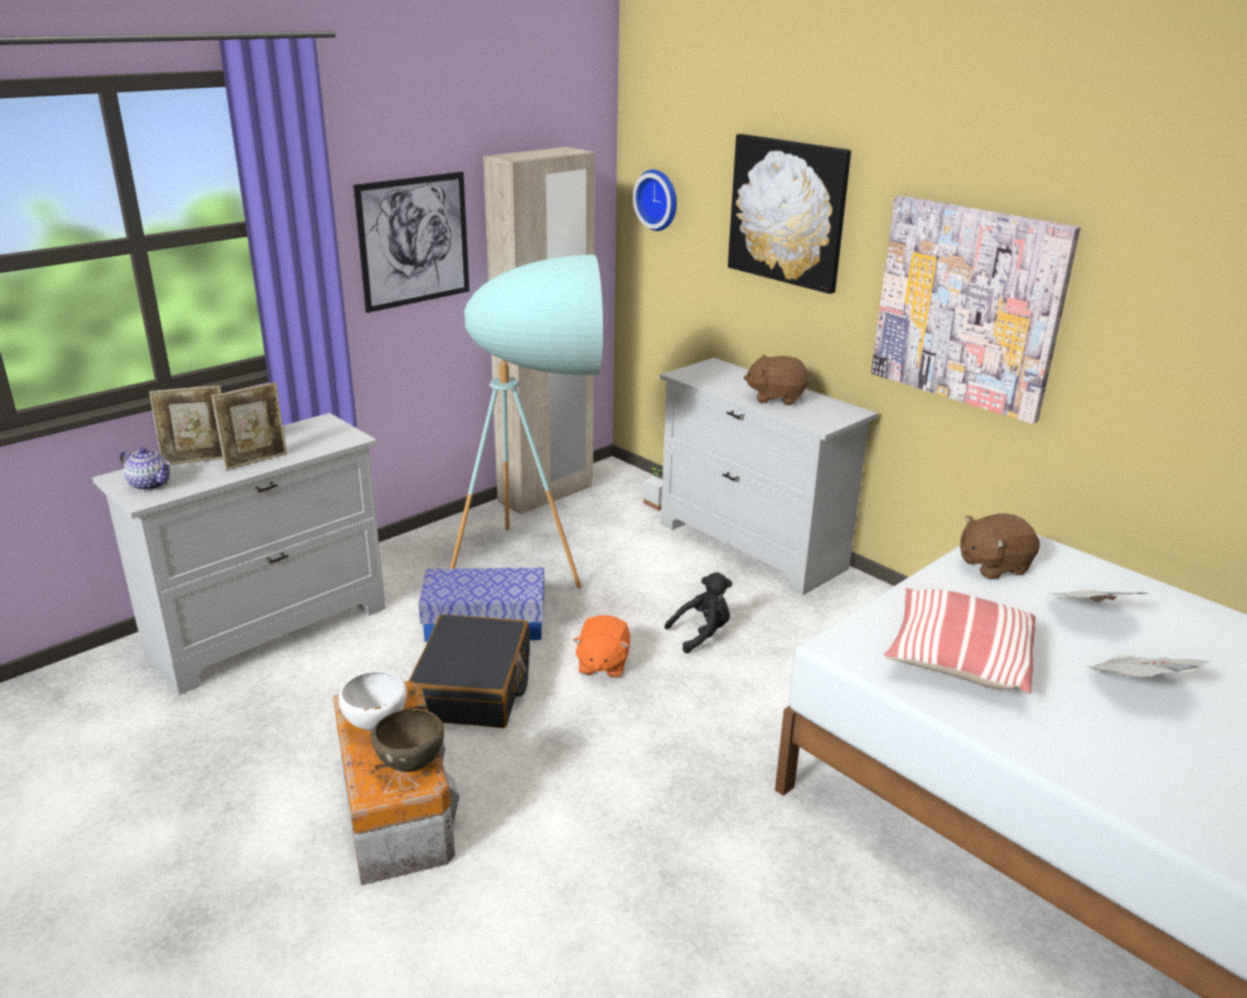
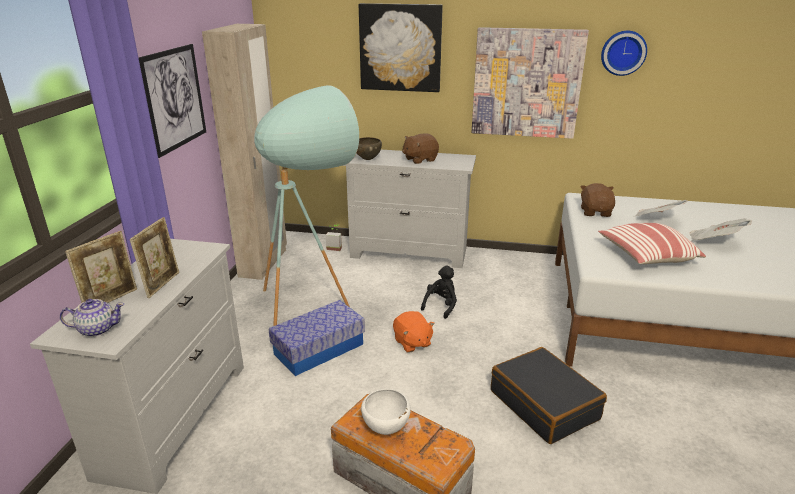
camera: 35 degrees left, 0 degrees up
(411, 765) = (439, 440): brown bowl -> brown bowl (368, 159)
(473, 687) = (358, 388): black suitcase -> black suitcase (544, 404)
(659, 199) = (296, 54): wall clock -> wall clock (623, 52)
(992, 566) = (595, 212): brown plush toy -> brown plush toy turned 150 degrees clockwise

